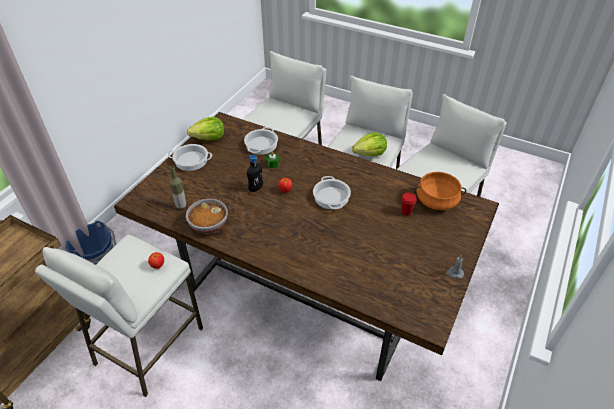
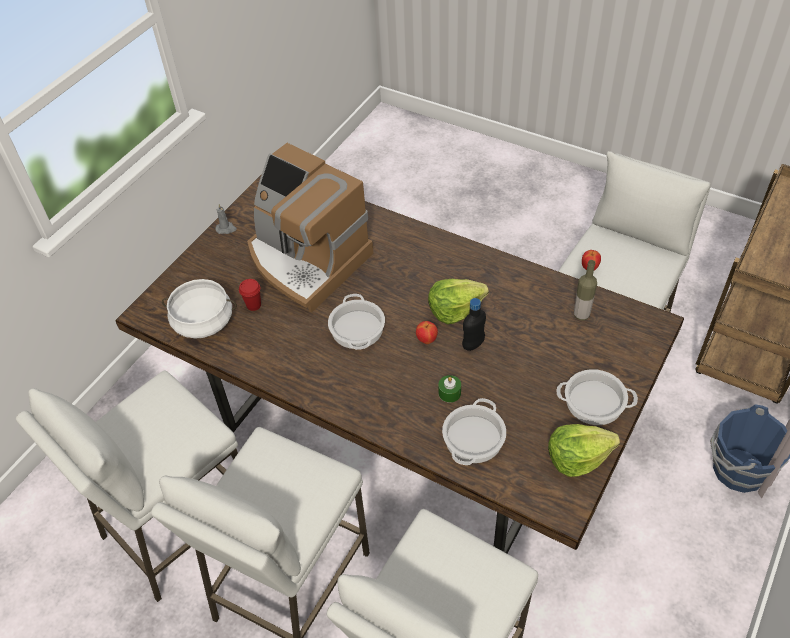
camera: 175 degrees left, 5 degrees up
(208, 225) = (532, 286): bowl -> none
(370, 153) = (271, 461): lettuce -> lettuce (455, 309)
(378, 245) = (306, 260): none -> coffee machine
(436, 201) = (204, 321): orange cooking pot -> white cooking pot

